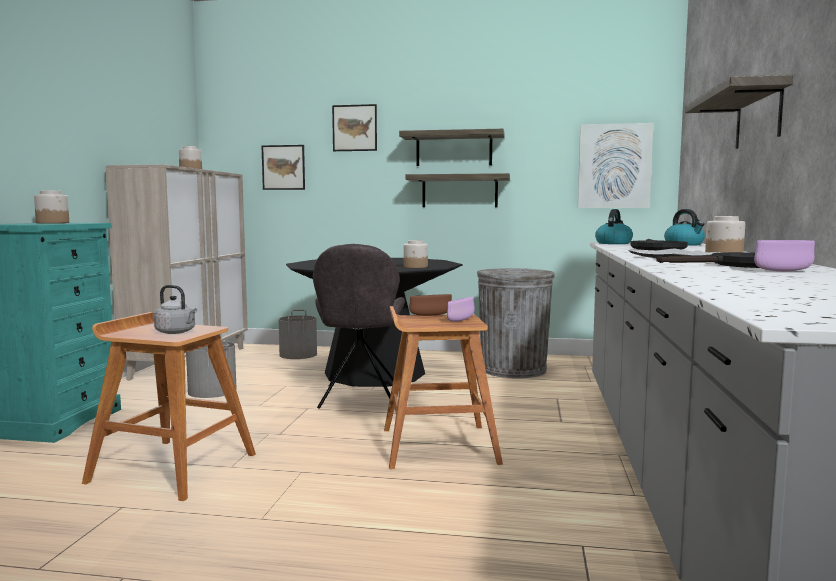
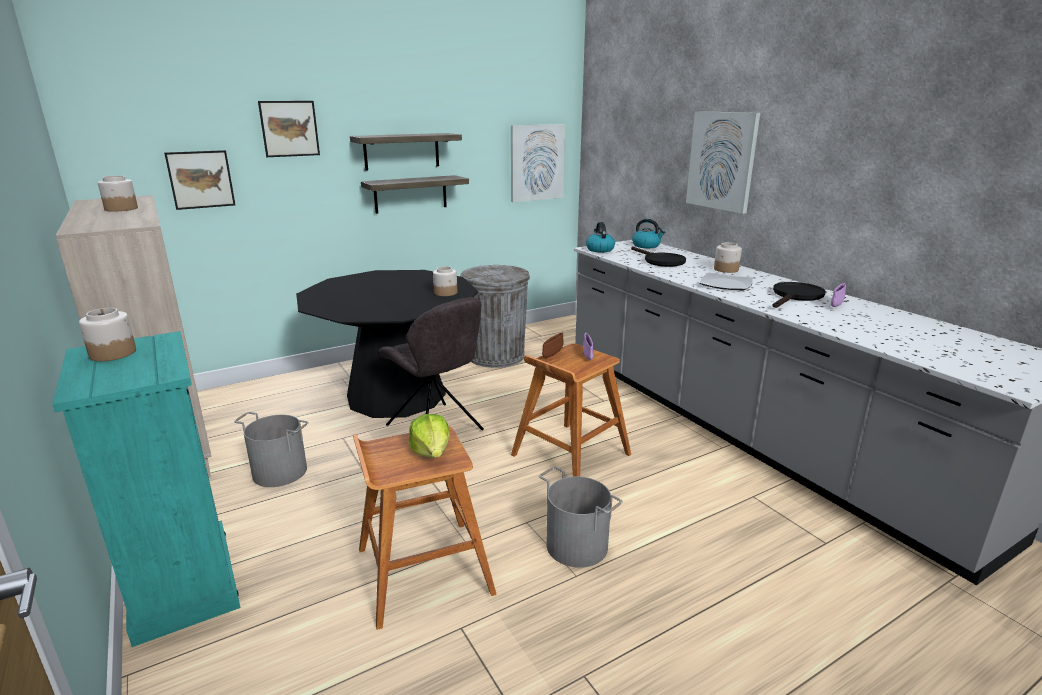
camera: 40 degrees left, 15 degrees up
(177, 332) = (431, 451): grey kettle -> lettuce
(299, 354) = (279, 393): grey bucket -> grey bucket (577, 545)
(758, 117) = (722, 161): shelf -> picture

